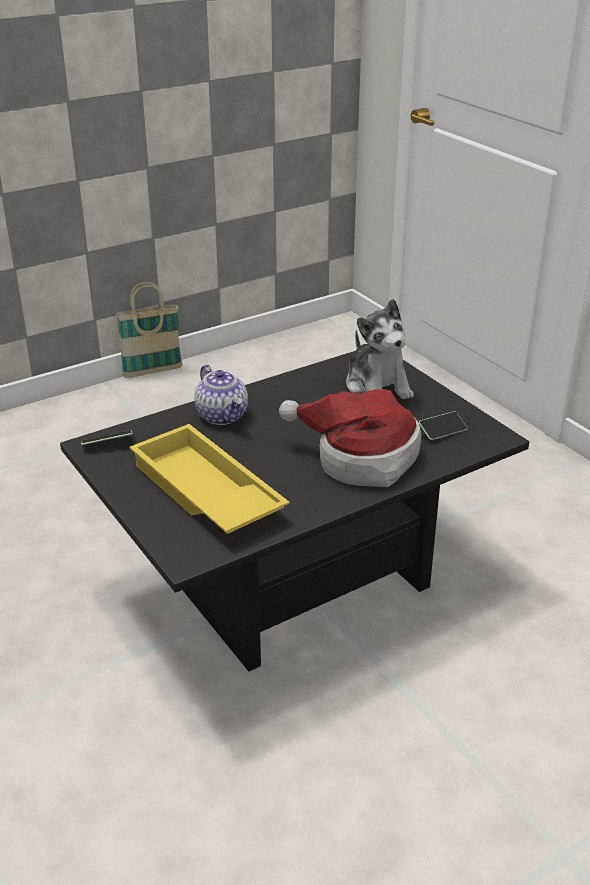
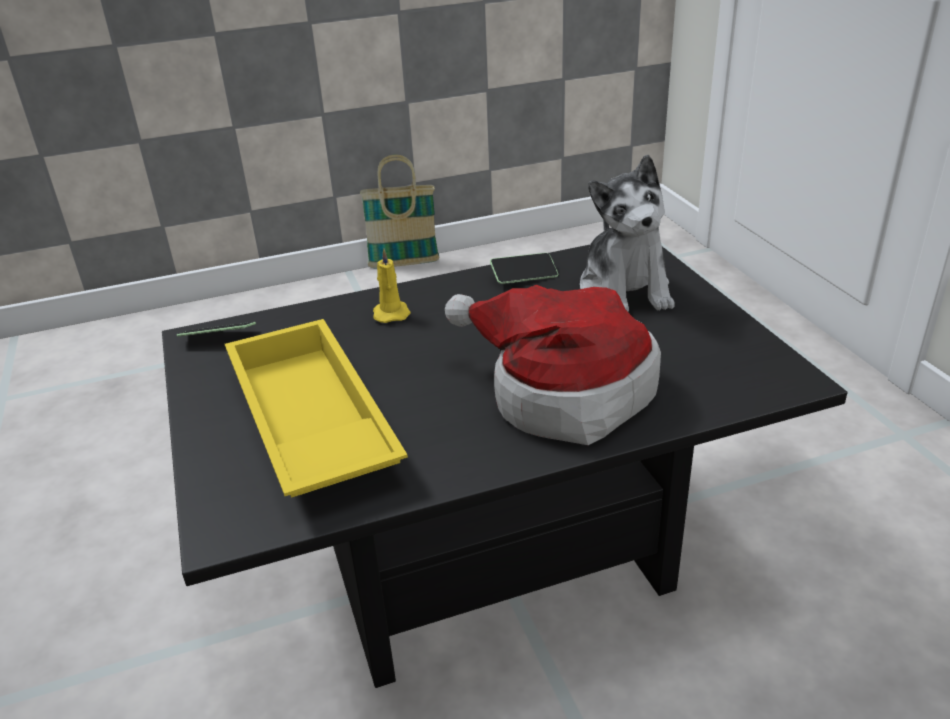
camera: 15 degrees right, 0 degrees up
(223, 416) = (391, 313): teapot -> yellow candle
(442, 432) = (705, 364): phone -> phone (524, 276)

